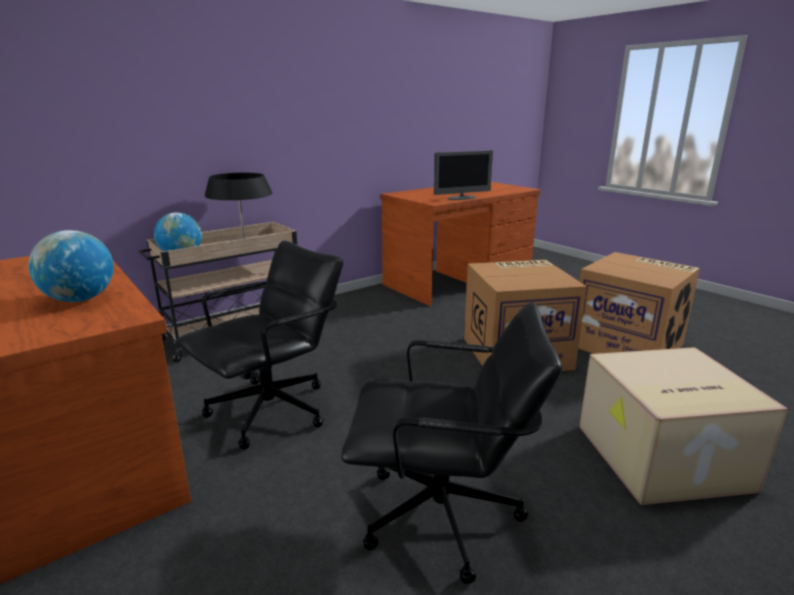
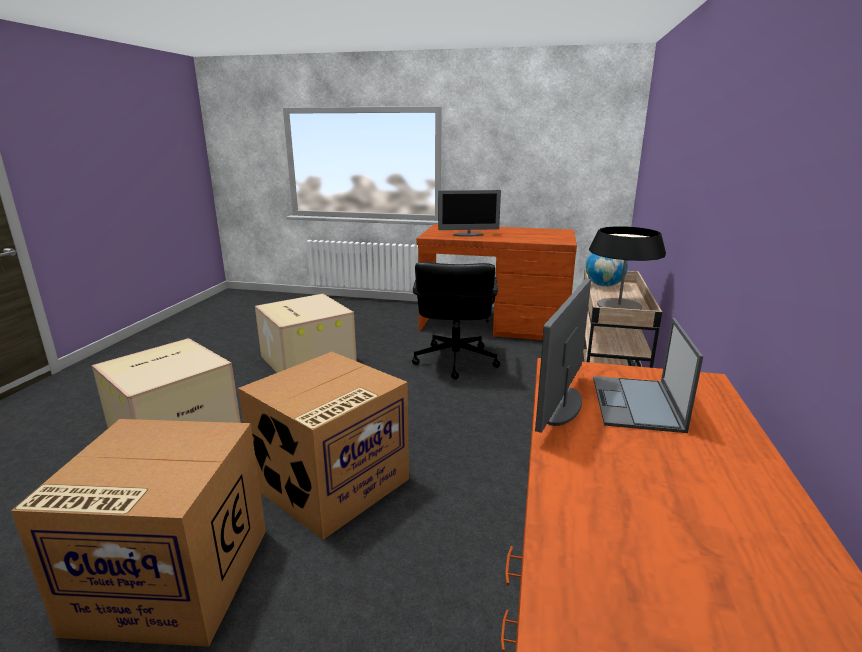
camera: 140 degrees right, 0 degrees up
(80, 299) = (468, 235): globe -> monitor
(435, 195) = (636, 404): none -> laptop
(443, 516) = (306, 360): black office chair -> cardboard box

